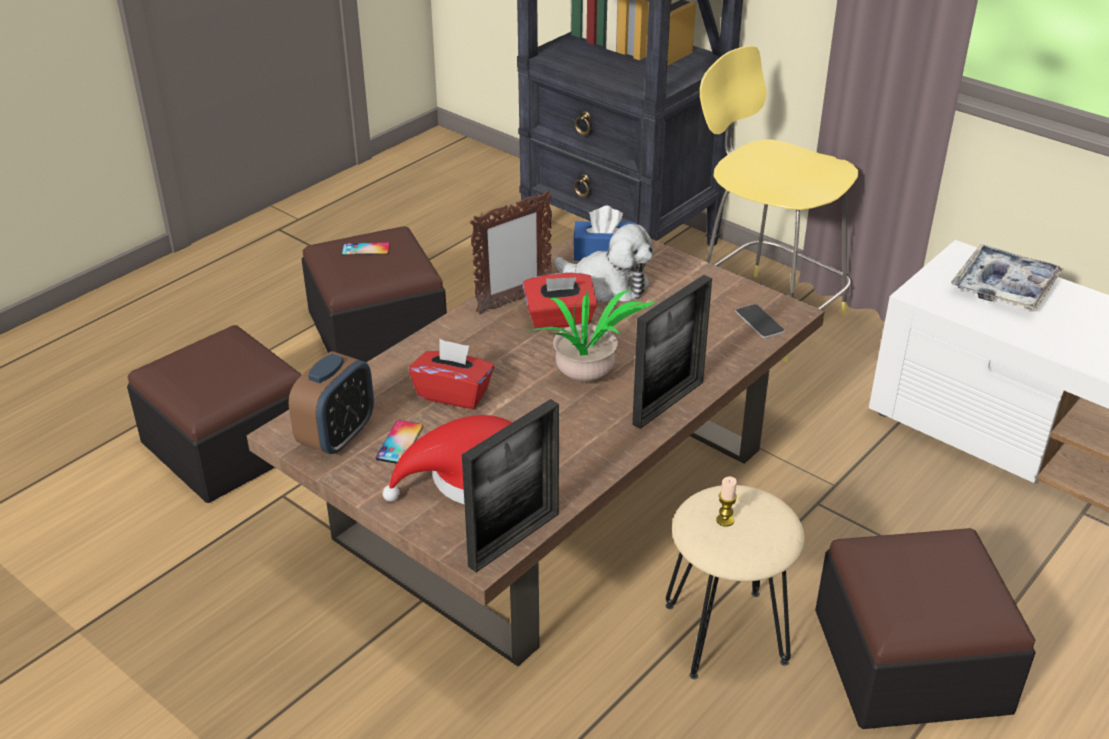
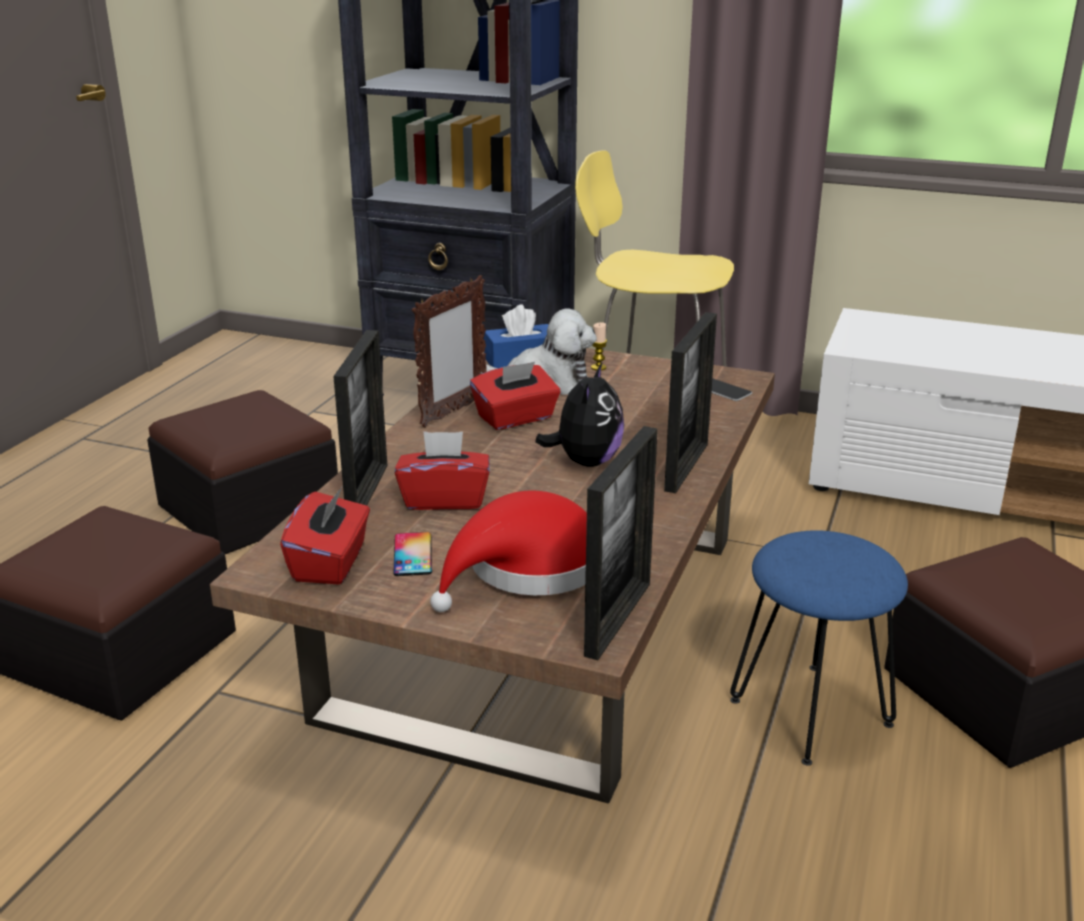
camera: 20 degrees left, 10 degrees down
(337, 436) = (331, 563): alarm clock -> red tissue box
(366, 249) = (229, 413): phone -> none
(399, 373) = (367, 492): none -> picture frame
(588, 379) = (585, 462): potted plant -> plush toy
(725, 520) = (816, 562): candle -> candle (598, 367)
(726, 634) = (811, 713): beige stool -> blue stool
(1004, 287) = (917, 333): tray -> none

